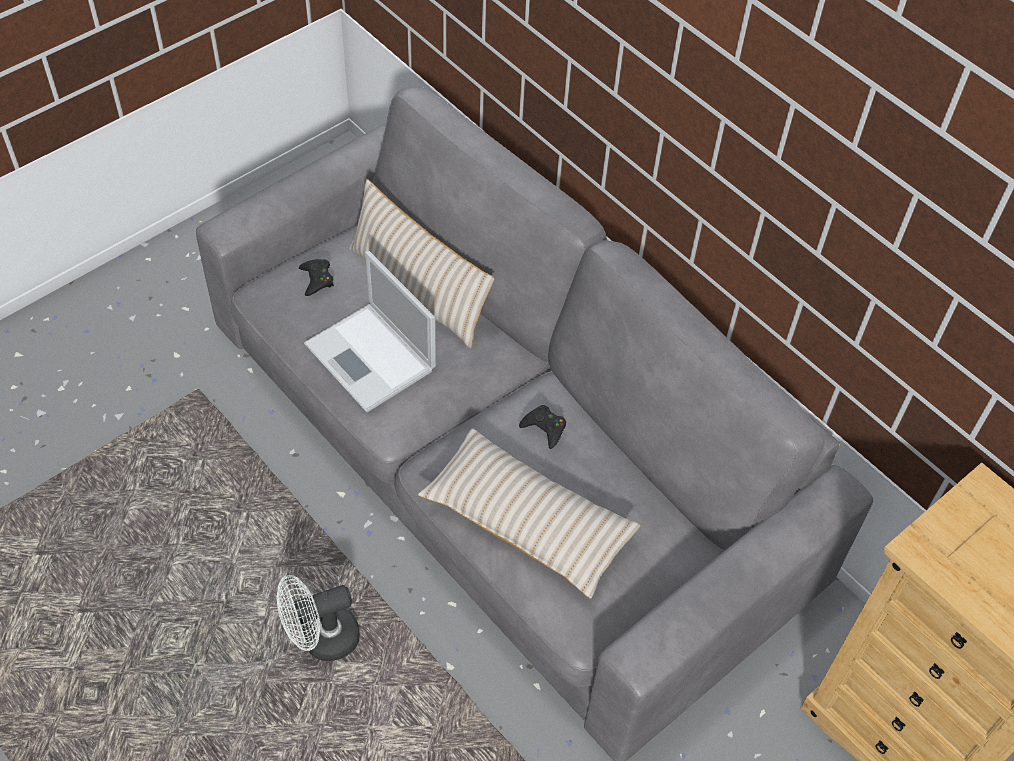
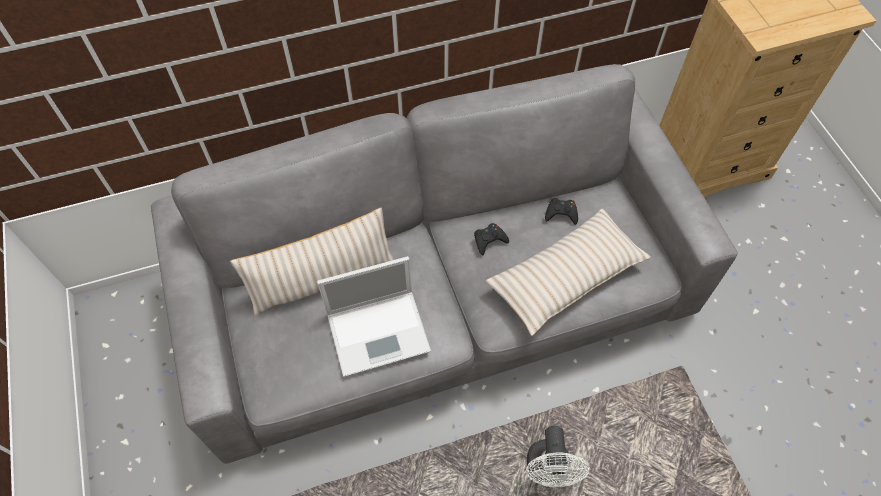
camera: 65 degrees left, 5 degrees up
(317, 279) = (278, 347): black game controller -> black game controller (561, 213)

